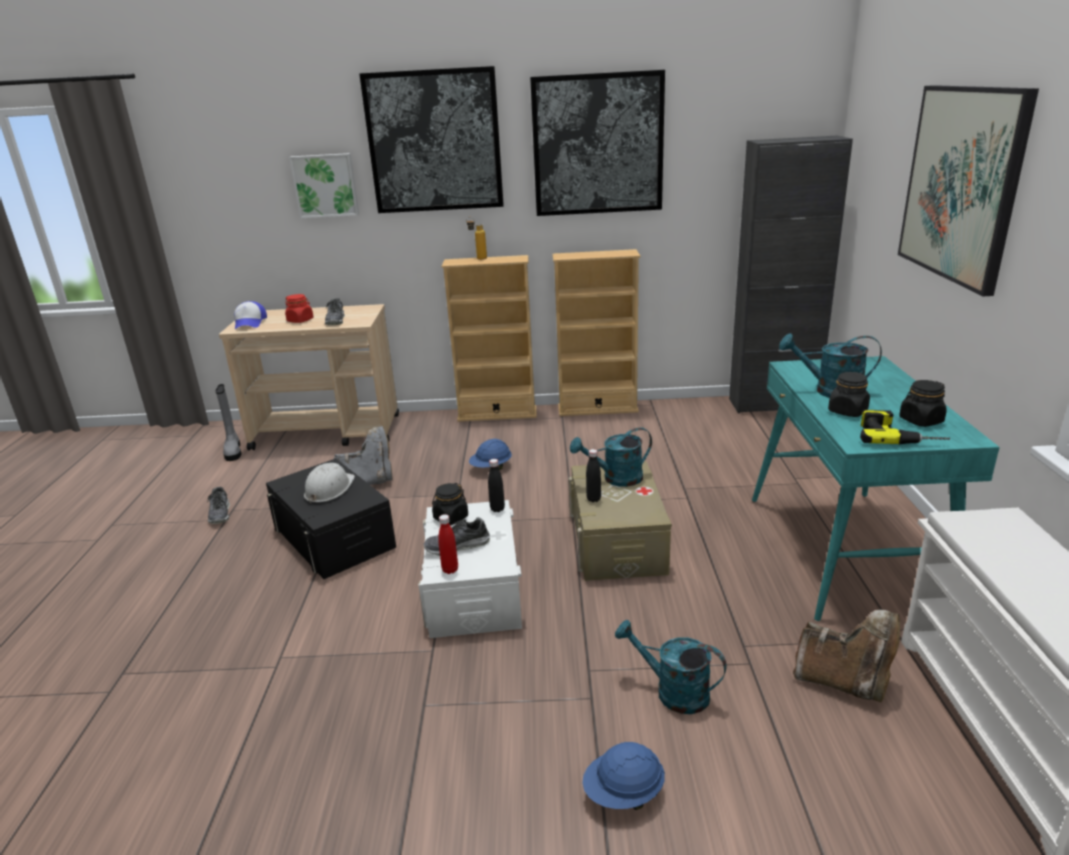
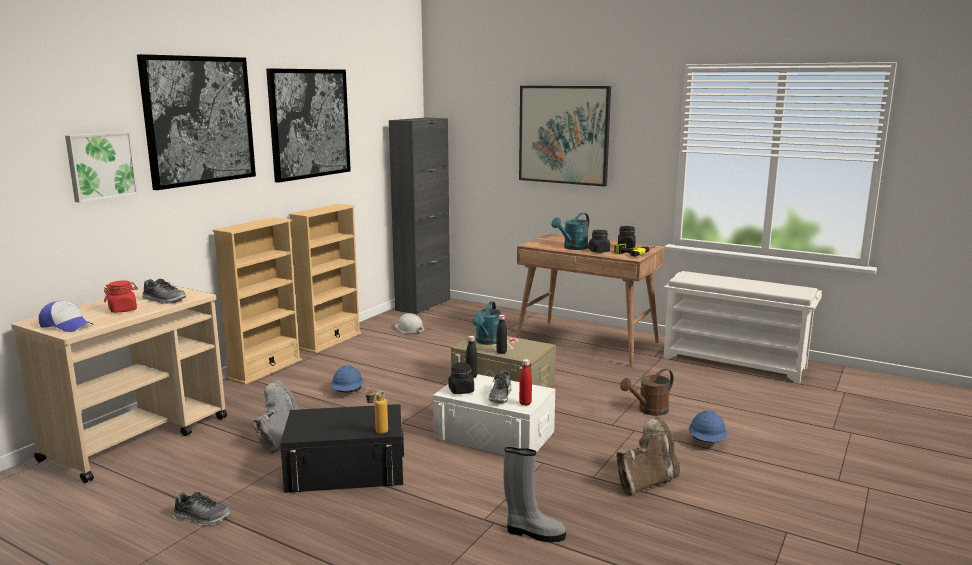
camera: 60 degrees left, 10 degrees down
(233, 451) = (65, 492): grey boot -> grey boot (534, 533)
(329, 489) = (344, 420): white hard hat -> white hard hat (409, 329)
(478, 258) = (243, 224): bottle -> bottle (377, 433)
(672, 691) = (649, 410): turquoise watering can -> brown watering can
(844, 682) = (678, 376): brown boot -> brown boot (647, 482)
(845, 551) = (587, 343): turquoise desk -> brown desk

